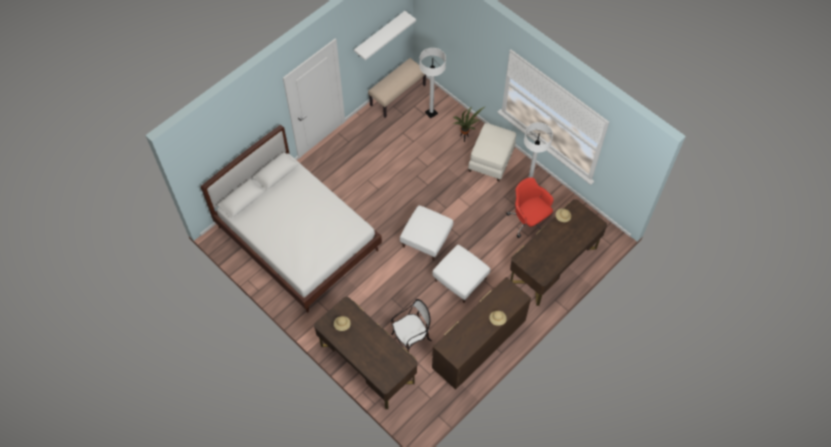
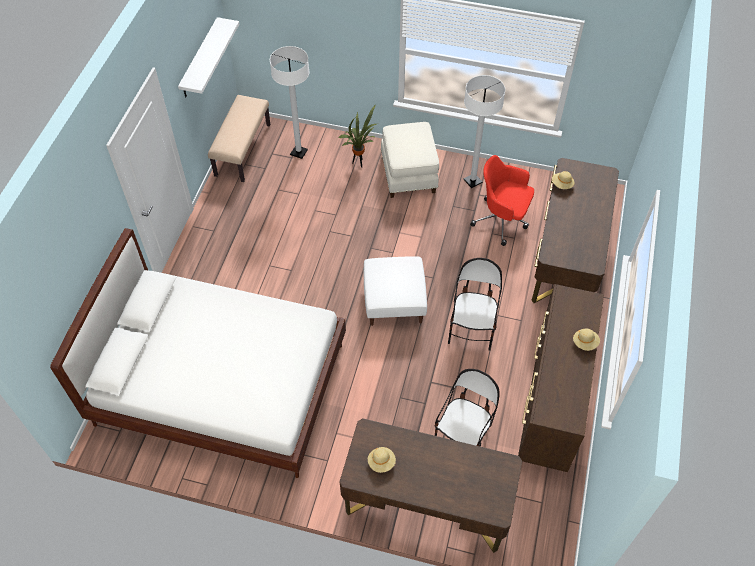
camera: 30 degrees left, 5 degrees down
(461, 279) = (472, 329): white ottoman -> chair

